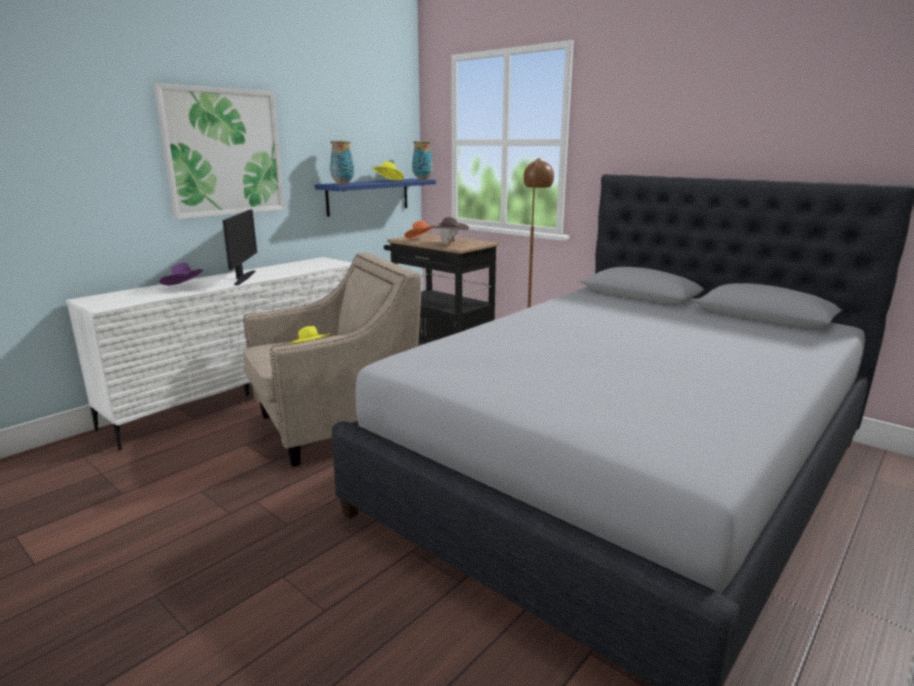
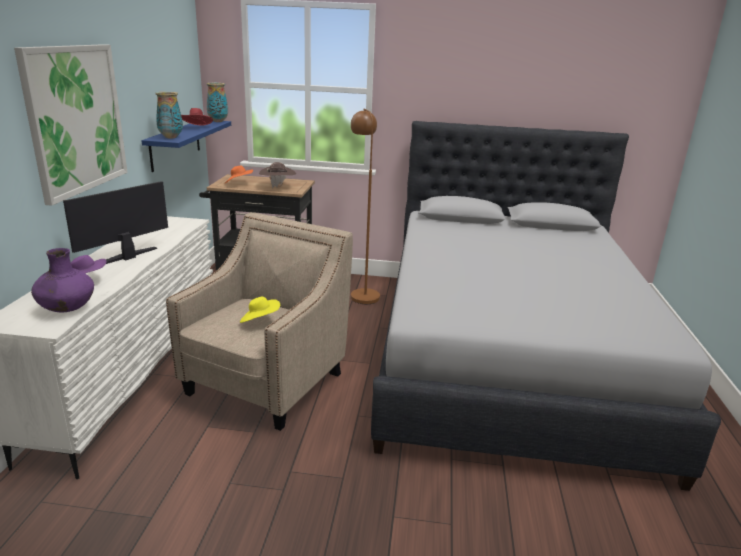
camera: 35 degrees left, 5 degrees up
(137, 299) = (67, 309): none -> purple vase
(243, 278) = (127, 257): monitor -> monitor turned 105 degrees counterclockwise
(388, 181) = (196, 127): yellow hat -> red hat

